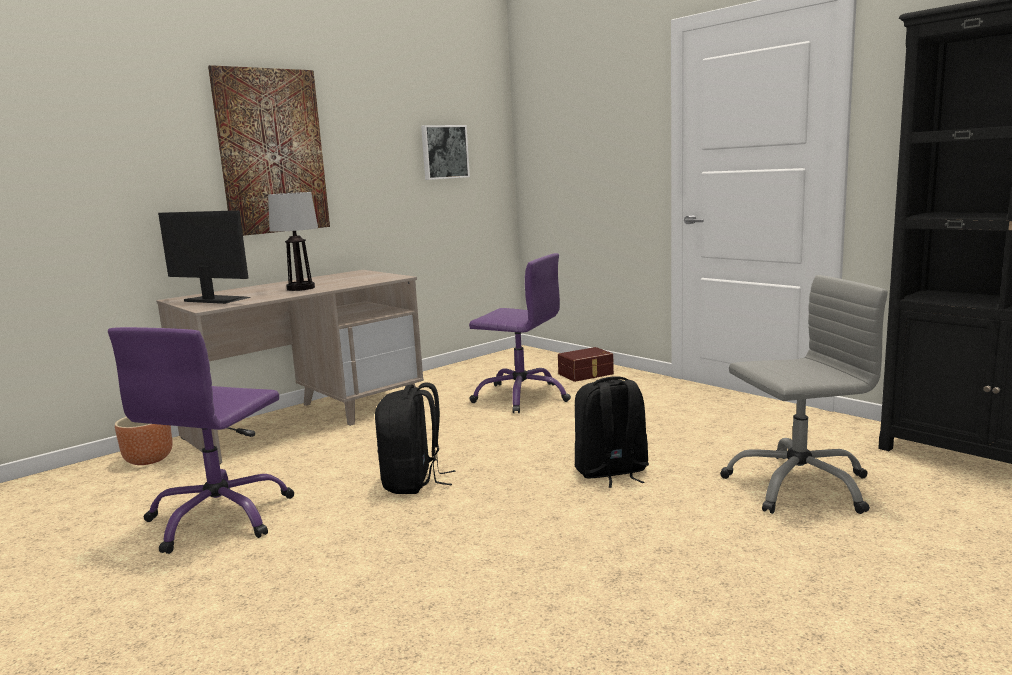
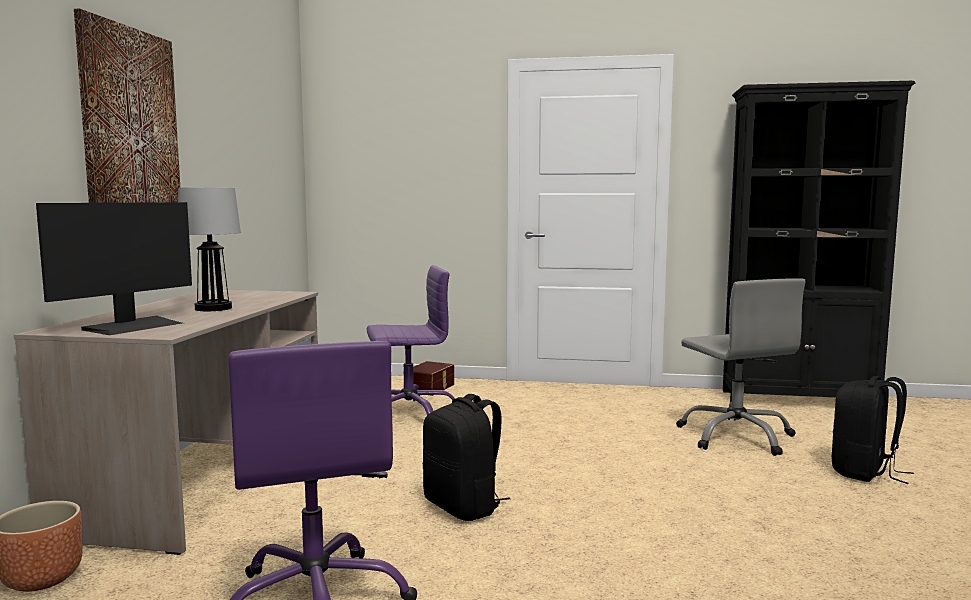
camera: 40 degrees left, 5 degrees down
(216, 299) = (133, 326): monitor -> monitor turned 135 degrees clockwise
(444, 152) = (263, 158): picture -> none
(611, 472) = (609, 457): black backpack -> black backpack (865, 472)
(798, 485) = (736, 436): grey office chair -> grey office chair turned 120 degrees clockwise

